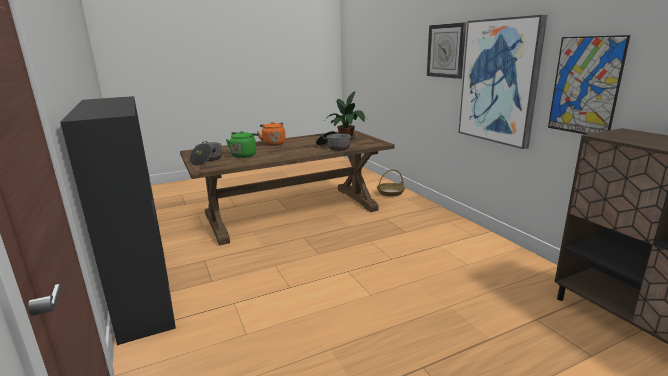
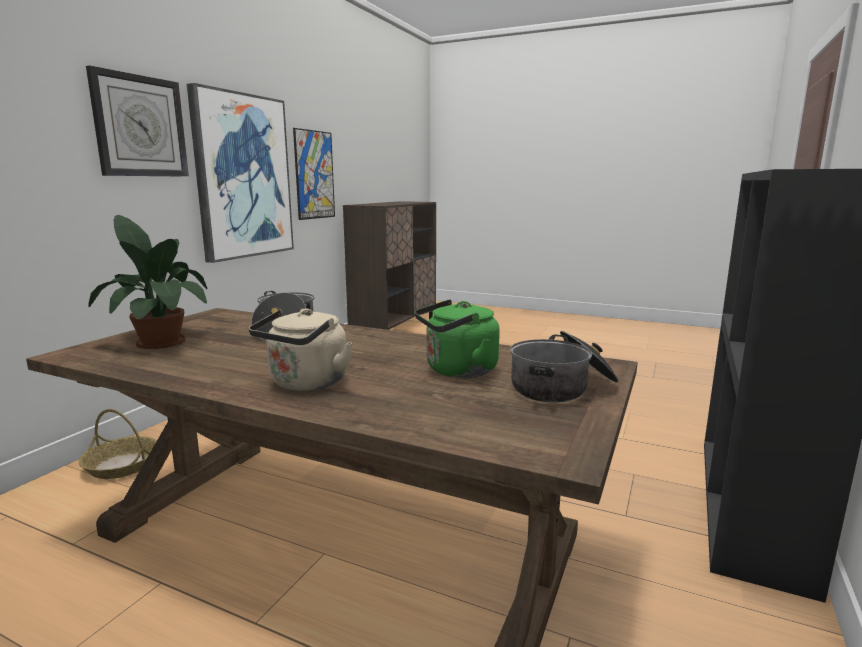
camera: 130 degrees left, 5 degrees down
(273, 143) = (306, 383): orange kettle -> beige kettle

